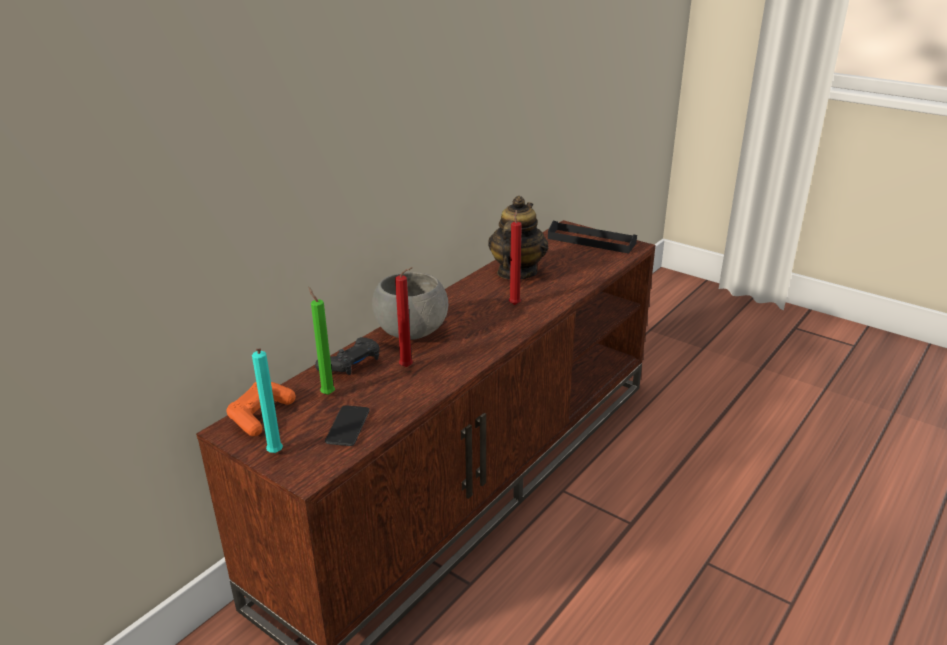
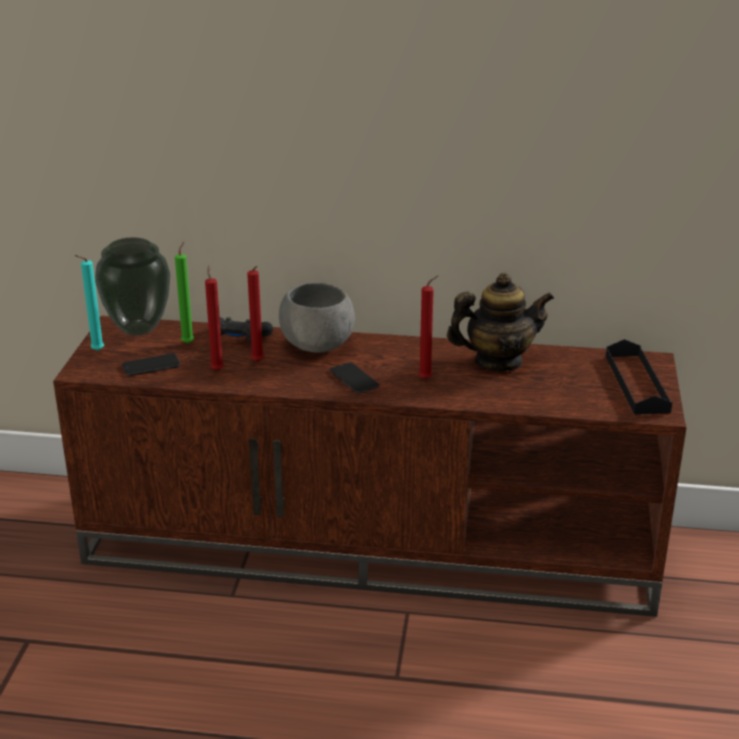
camera: 60 degrees right, 0 degrees up
(261, 415) = (139, 328): orange game controller -> vase
(397, 391) = (217, 369): none -> red candle
(484, 332) = (354, 379): none -> phone

